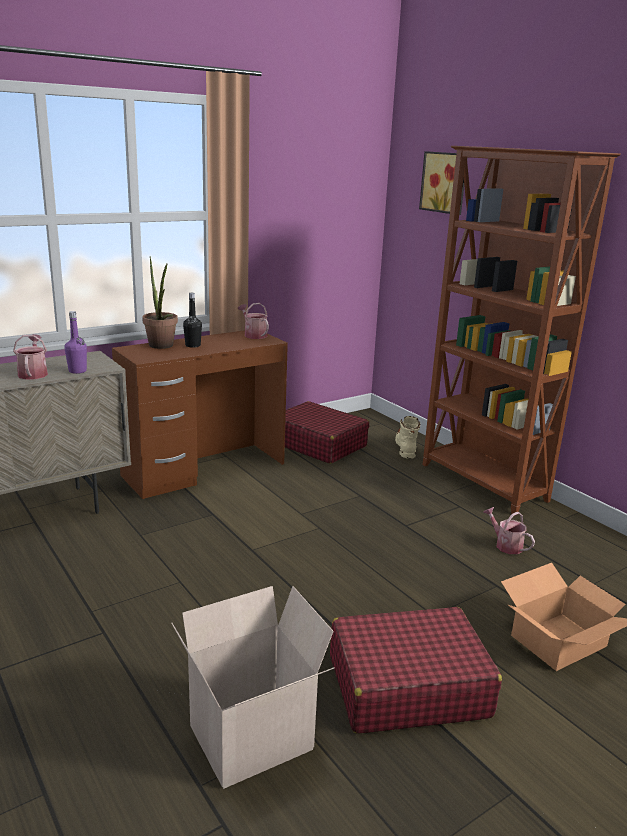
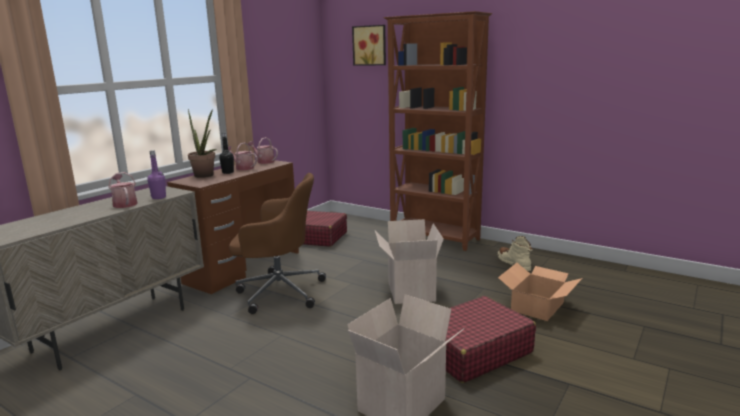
camera: 20 degrees left, 5 degrees down
(220, 516) = (278, 291): none -> brown office chair
(385, 562) = (409, 291): none -> cardboard box
(406, 448) = (372, 228): beige boot -> beige boot (514, 264)
(505, 545) = (472, 266): watering can -> watering can (242, 168)

